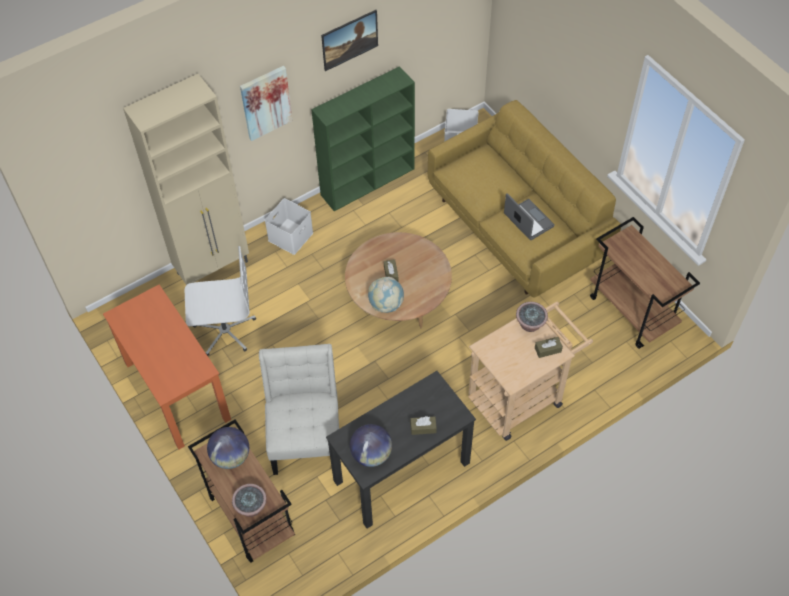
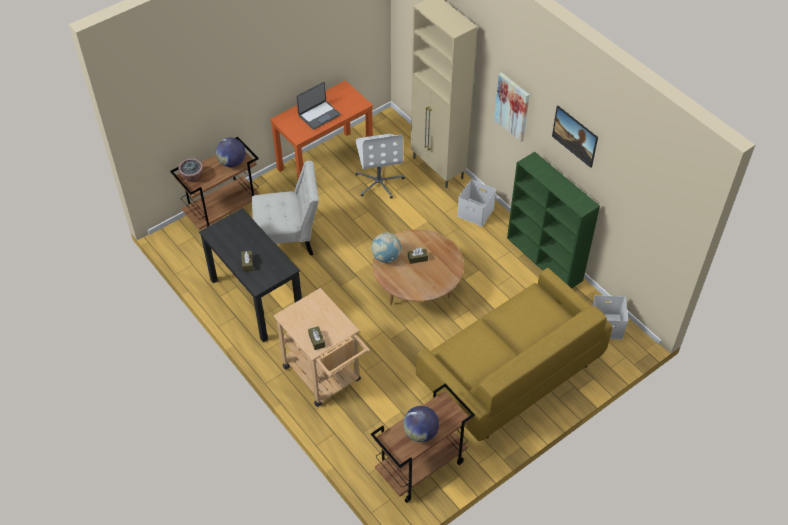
camera: 85 degrees right, 5 degrees down
(371, 454) = (226, 234): globe -> globe (420, 433)
(528, 221) = (482, 350): laptop -> laptop (319, 115)
(530, 325) = (341, 328): potted plant -> none

